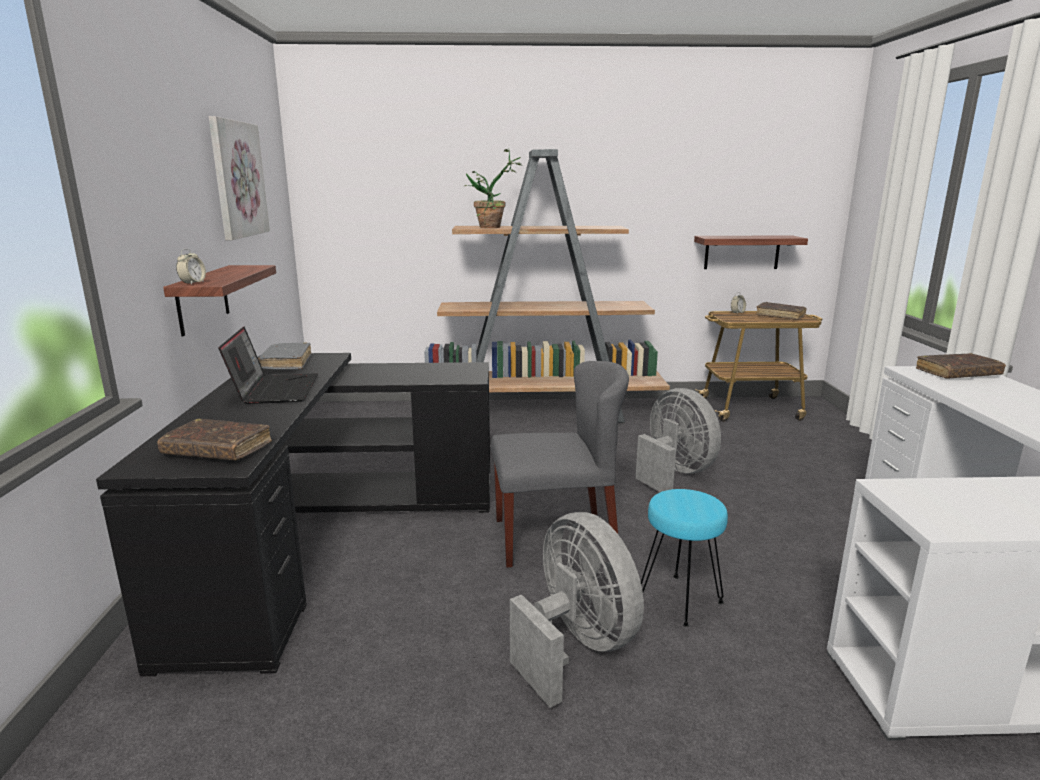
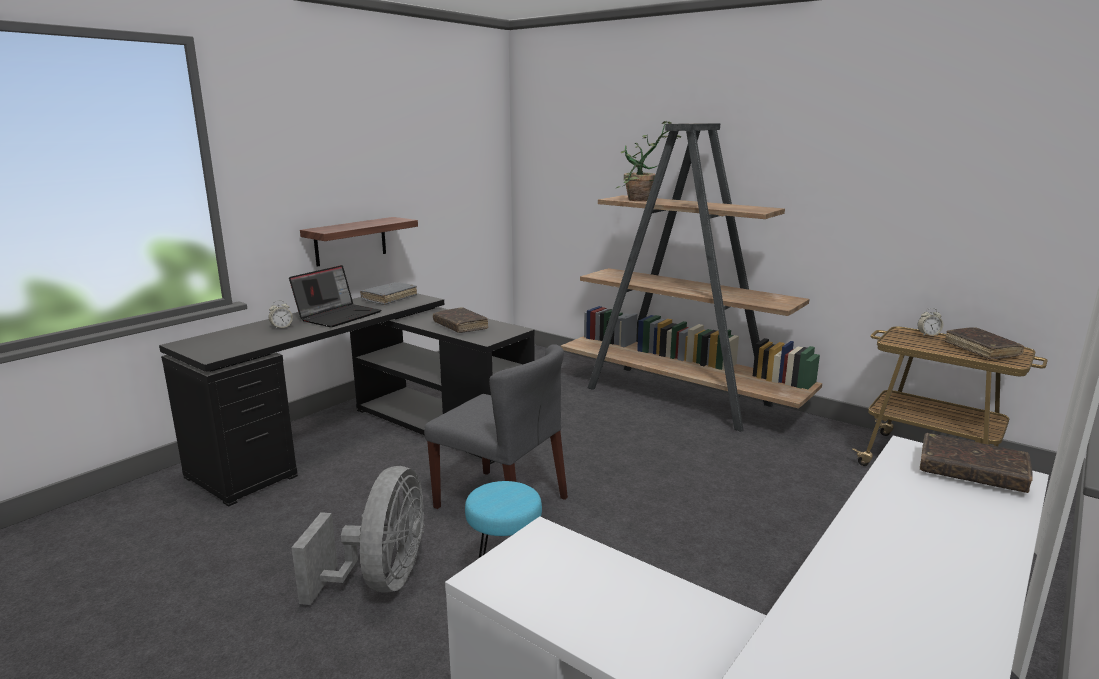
camera: 40 degrees right, 0 degrees up
(193, 283) = (319, 229): alarm clock -> alarm clock (281, 327)
(217, 450) = (228, 345): brown book -> brown book (460, 326)
(237, 179) = (421, 149): picture -> none
(674, 474) = (700, 495): grey fan -> none
(742, 252) = (957, 256): shelf -> none

